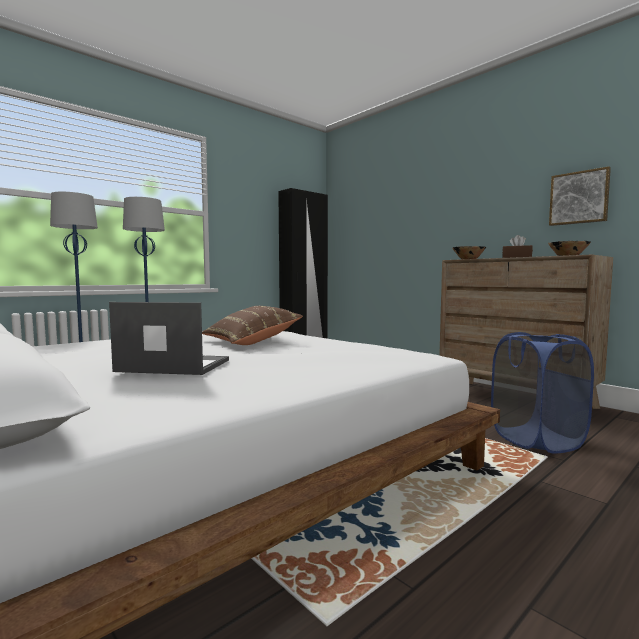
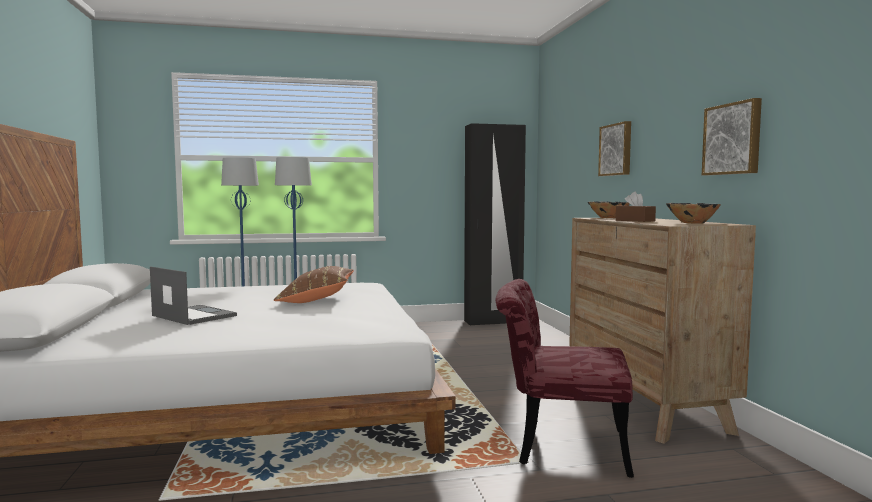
camera: 30 degrees right, 0 degrees up
(436, 212) = (616, 150): none -> picture
(536, 440) = (558, 446): blue laundry basket -> red chair

